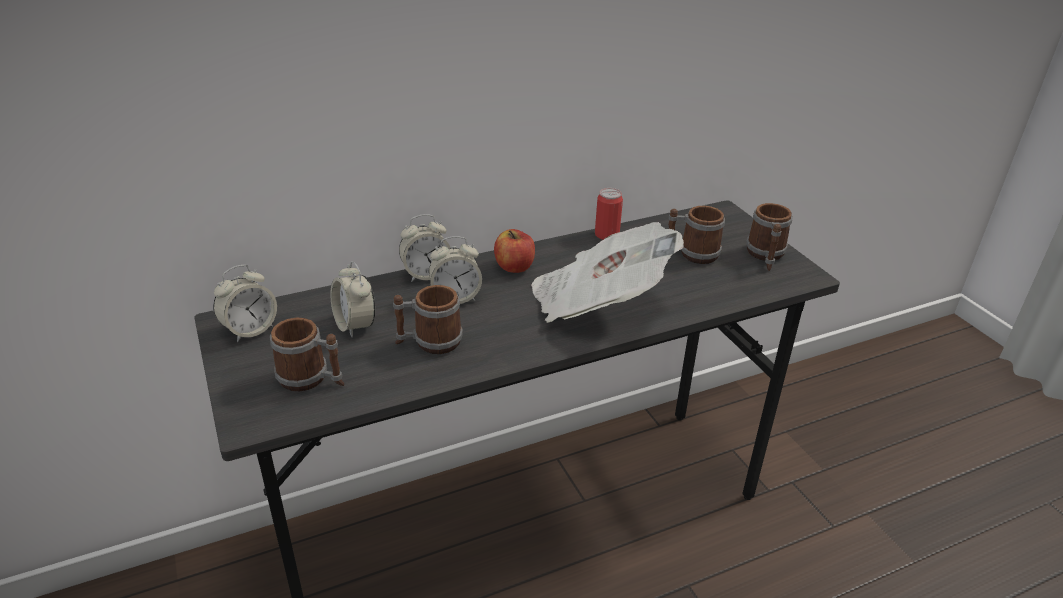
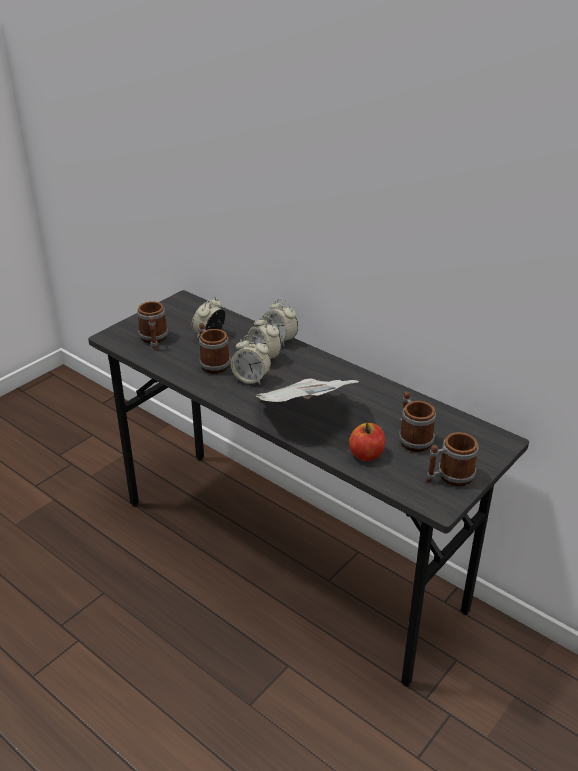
camera: 65 degrees right, 0 degrees up
(250, 330) = (181, 308): alarm clock -> alarm clock (251, 379)
(514, 267) = (319, 368): apple -> apple (366, 454)
(607, 234) = (400, 393): can -> none

